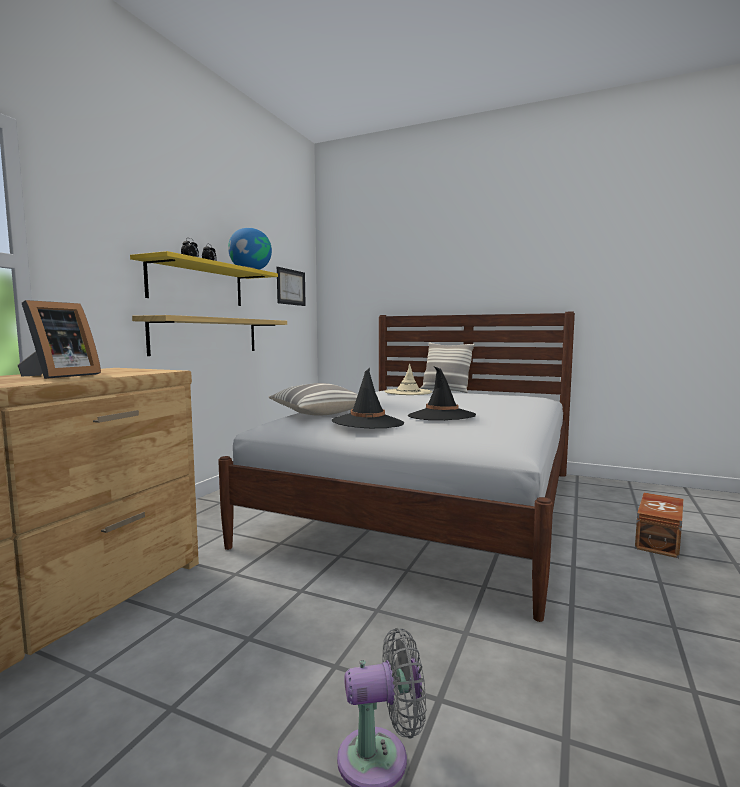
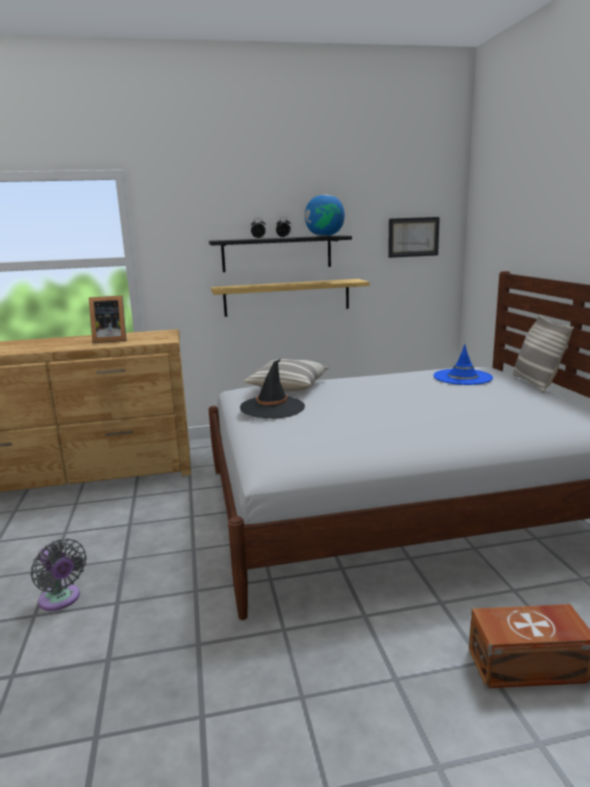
camera: 55 degrees right, 10 degrees up
(197, 284) = (277, 253): yellow shelf -> black shelf
(408, 392) = (462, 377): beige hat -> blue hat
(441, 416) = (342, 418): black hat -> none

